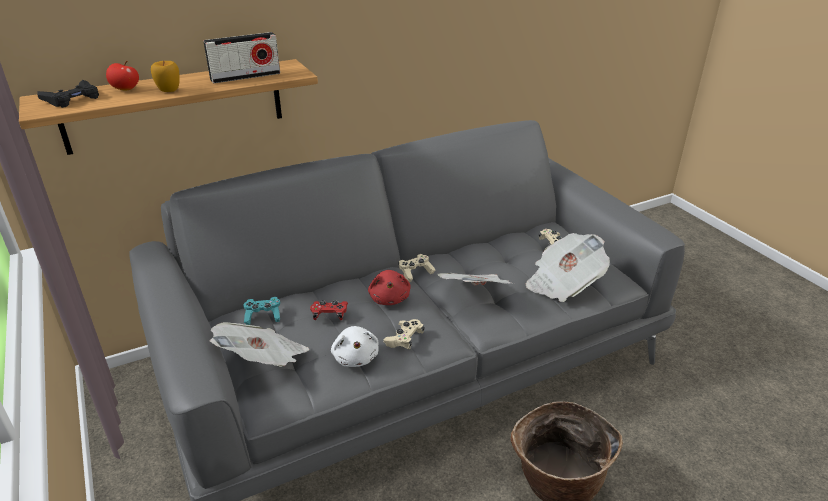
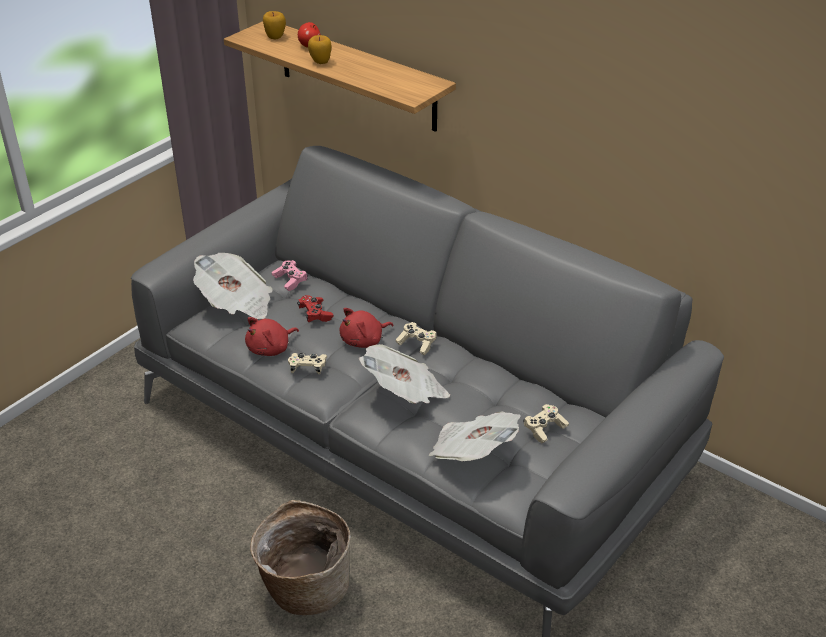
camera: 65 degrees right, 5 degrees up
(72, 99) = (275, 37): black game controller -> apple
(245, 77) = (381, 78): radio -> none
(263, 316) = (290, 280): turquoise game controller -> pink game controller
(355, 357) = (271, 349): white plush toy -> red plush toy

